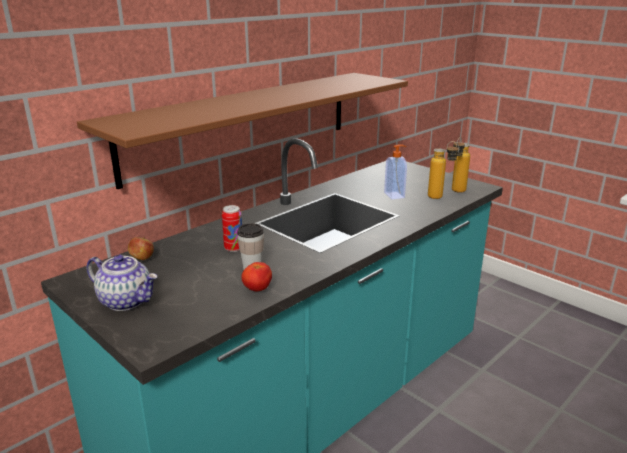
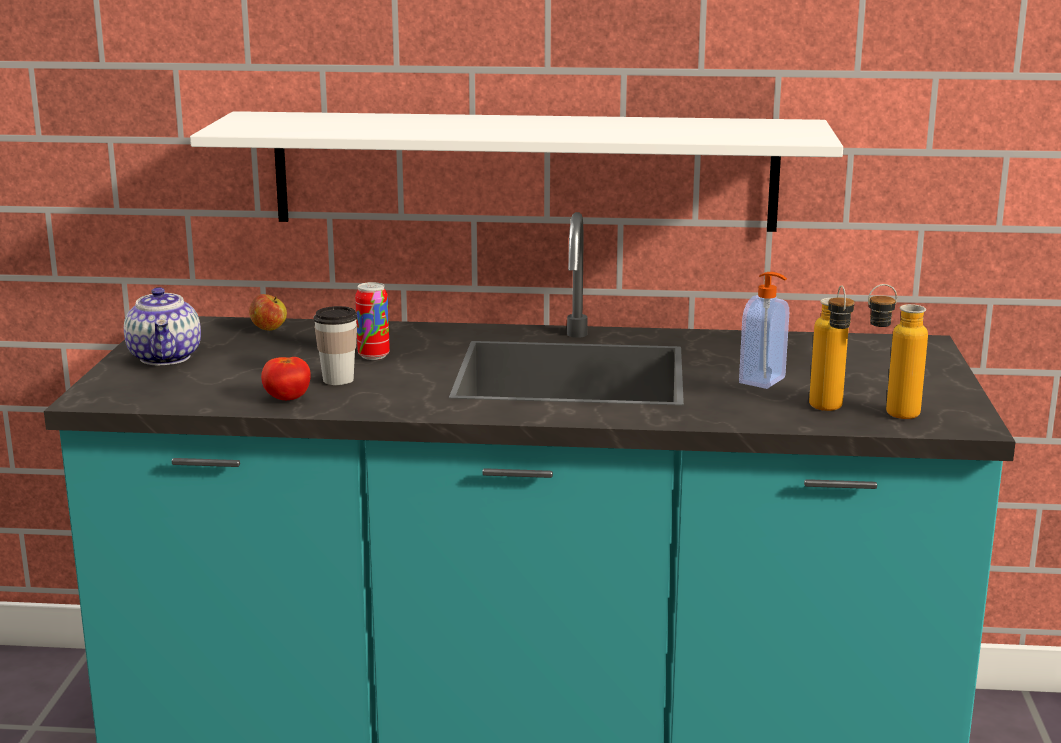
camera: 50 degrees right, 5 degrees down
(244, 123) = (524, 171): brown shelf -> white shelf

